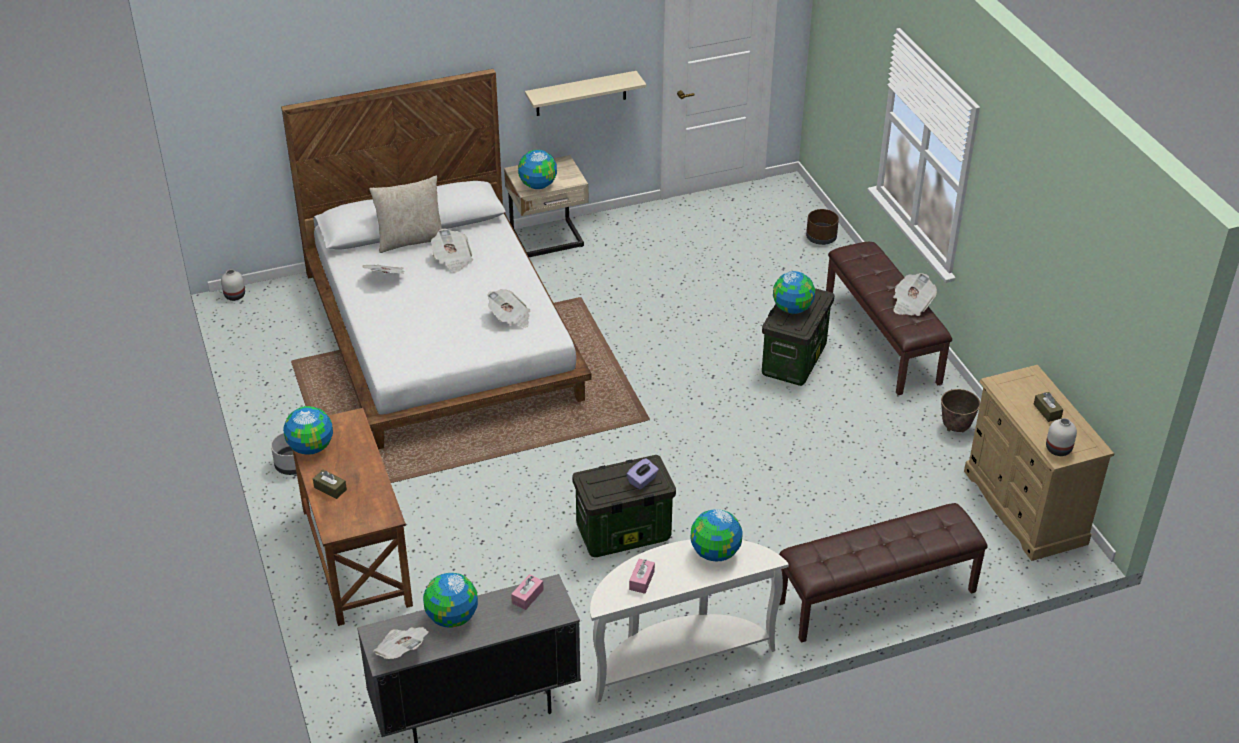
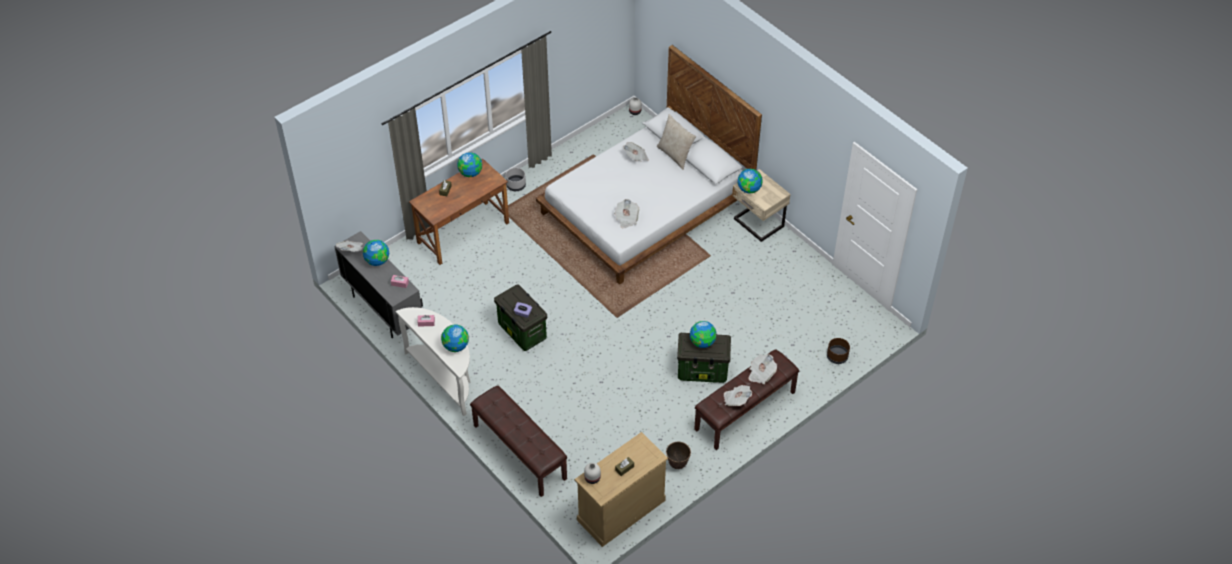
camera: 70 degrees right, 10 degrees up
(452, 260) = (666, 178): newspaper -> newspaper (761, 374)
(581, 93) = (802, 168): beige shelf -> none

